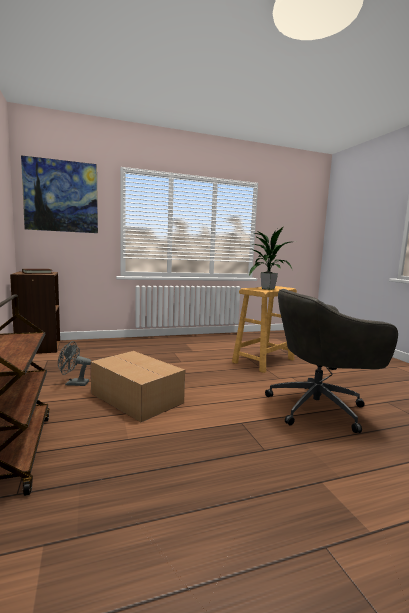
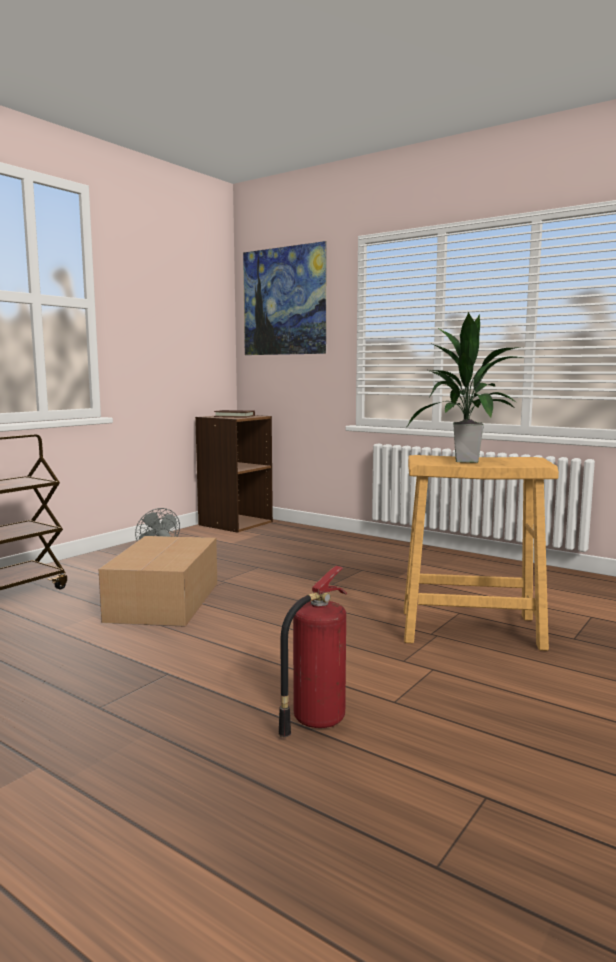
camera: 55 degrees right, 0 degrees up
(319, 408) = (315, 721): grey office chair -> fire extinguisher

